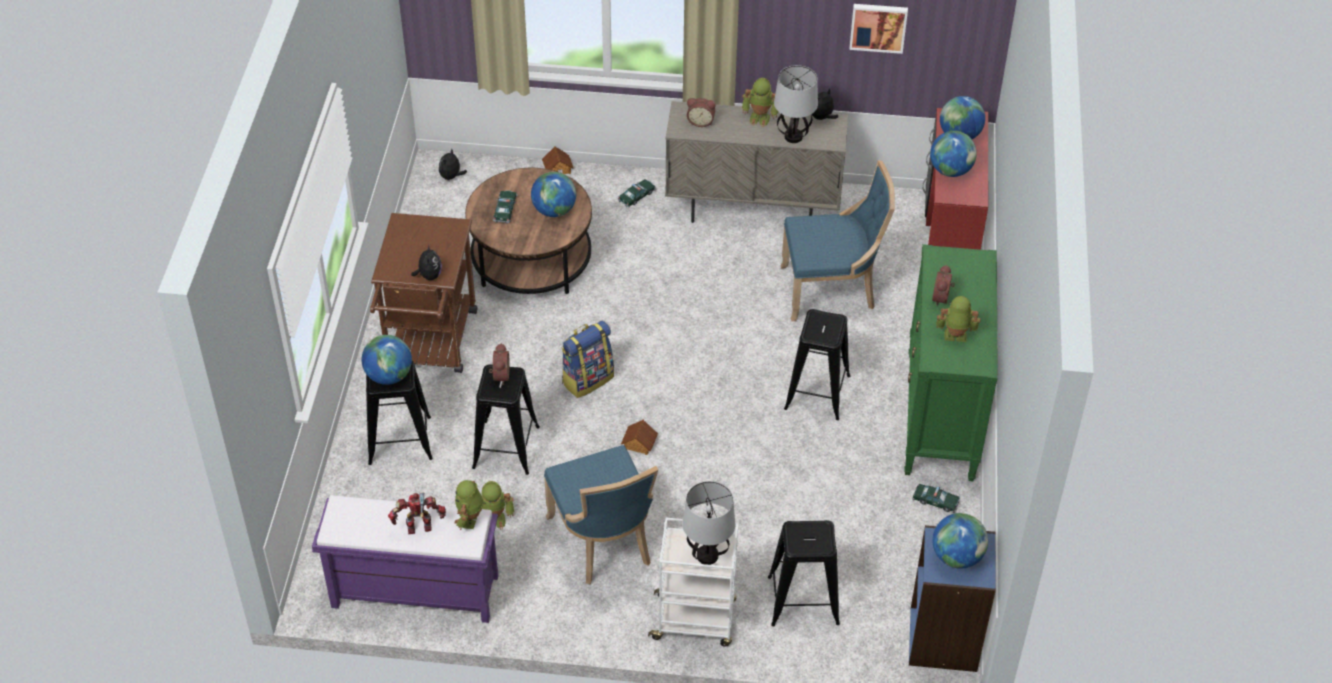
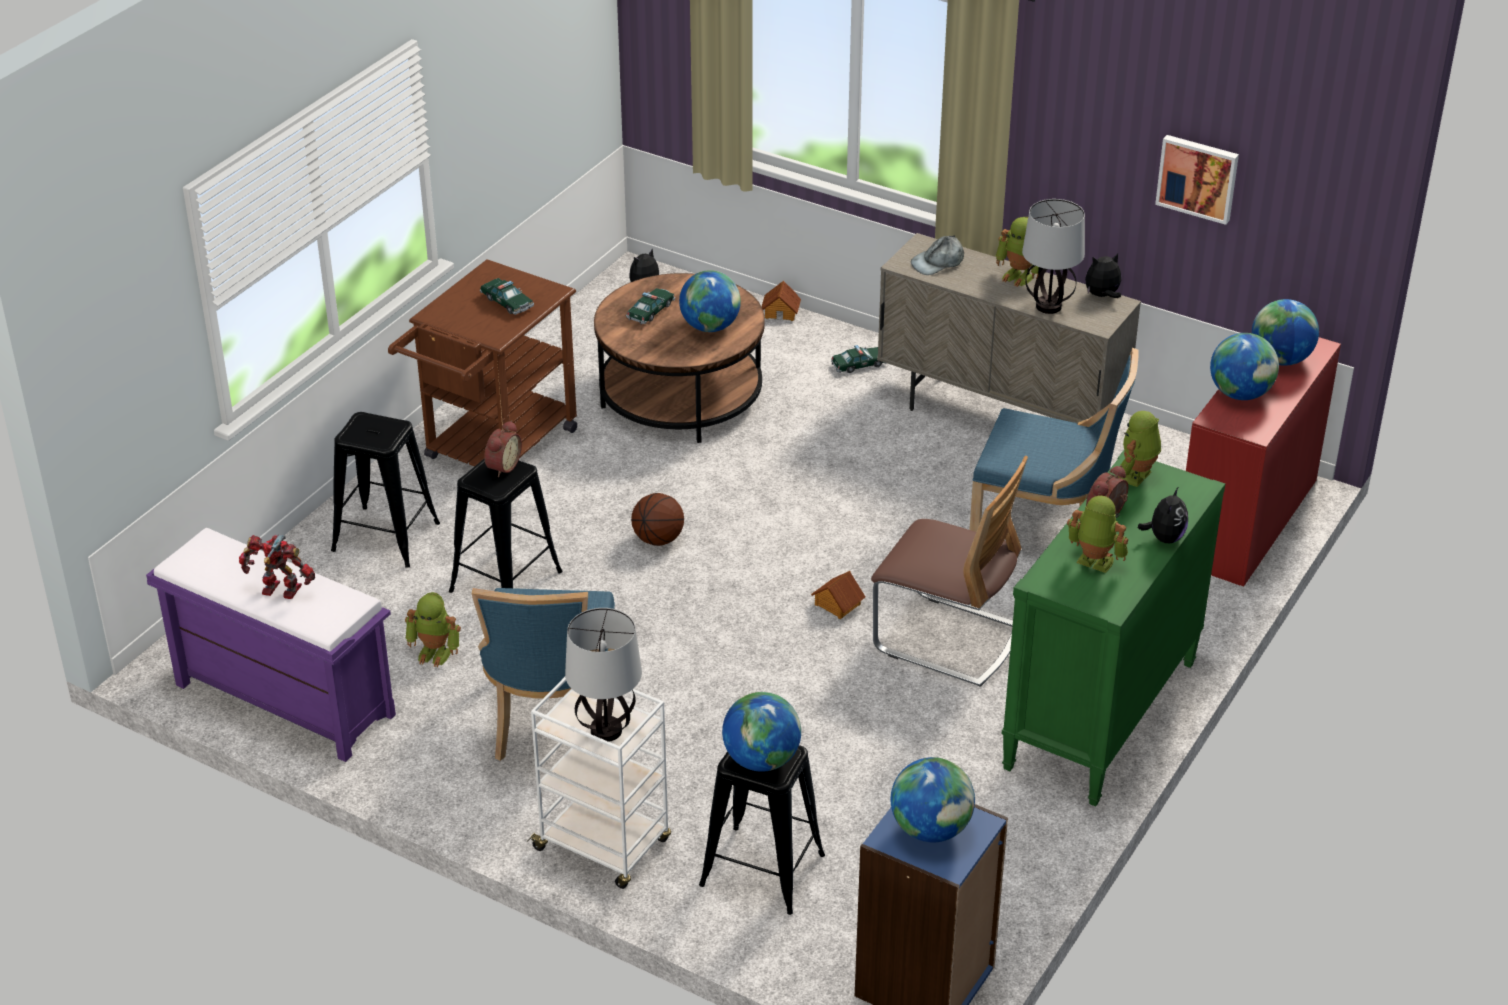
camera: 25 degrees right, 10 degrees down
(389, 376) = (371, 430): globe -> globe (761, 760)
(429, 276) = (480, 331): plush toy -> plush toy (1164, 538)
(470, 519) = (346, 602): toy robot -> toy robot (1137, 477)
(587, 379) = (658, 539): backpack -> basketball
(639, 444) = (672, 627): toy house -> toy house (837, 604)
(701, 121) = (938, 262): alarm clock -> grey cap
(817, 392) = (947, 639): black stool -> chair
(935, 501) = (1025, 813): toy car -> toy car (507, 302)

